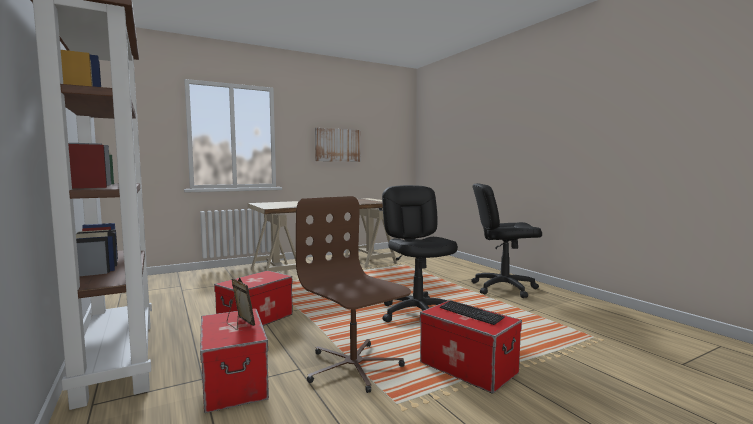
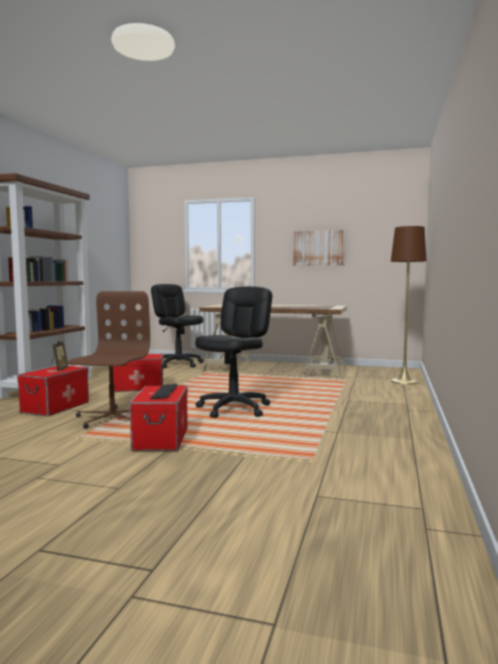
camera: 45 degrees right, 0 degrees up
(438, 257) = (404, 381): none -> brown floor lamp
(503, 288) = (373, 414): black office chair -> black office chair (178, 364)

